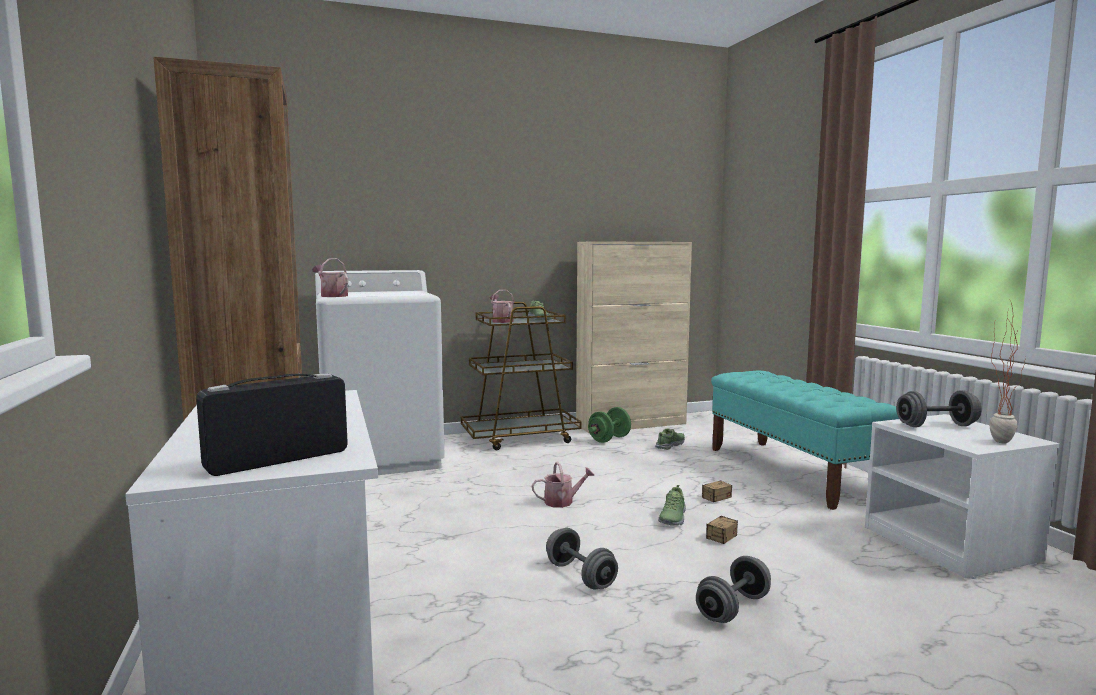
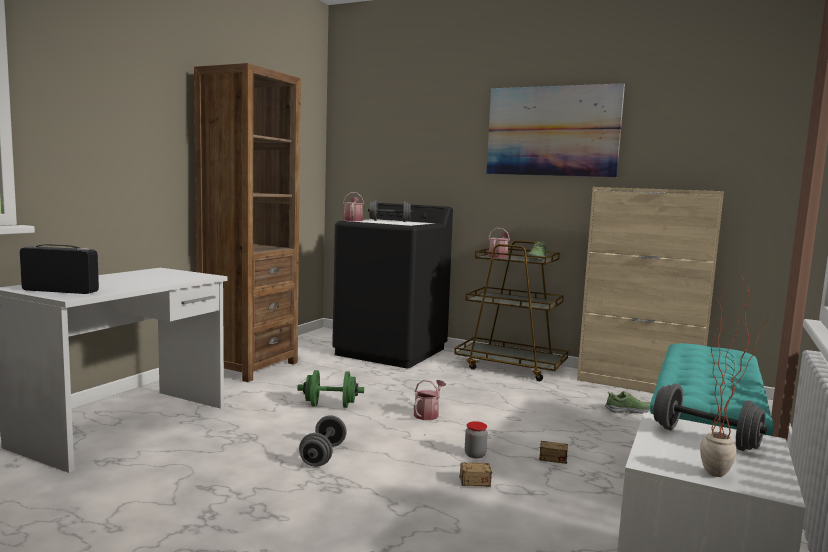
camera: 45 degrees right, 0 degrees up
(382, 457) = (391, 351): white washing machine -> black washing machine
(525, 184) = (552, 131): none -> picture
(563, 501) = (428, 414): watering can -> watering can turned 90 degrees counterclockwise
(609, 439) = (583, 389): green dumbbell -> green dumbbell (330, 405)
(672, 518) = (475, 455): shoe -> jar
(733, 608) = (356, 519): grey dumbbell -> grey dumbbell (389, 221)

